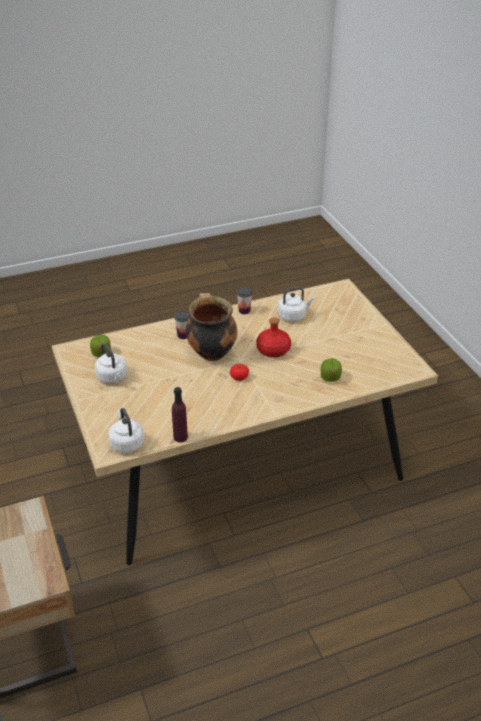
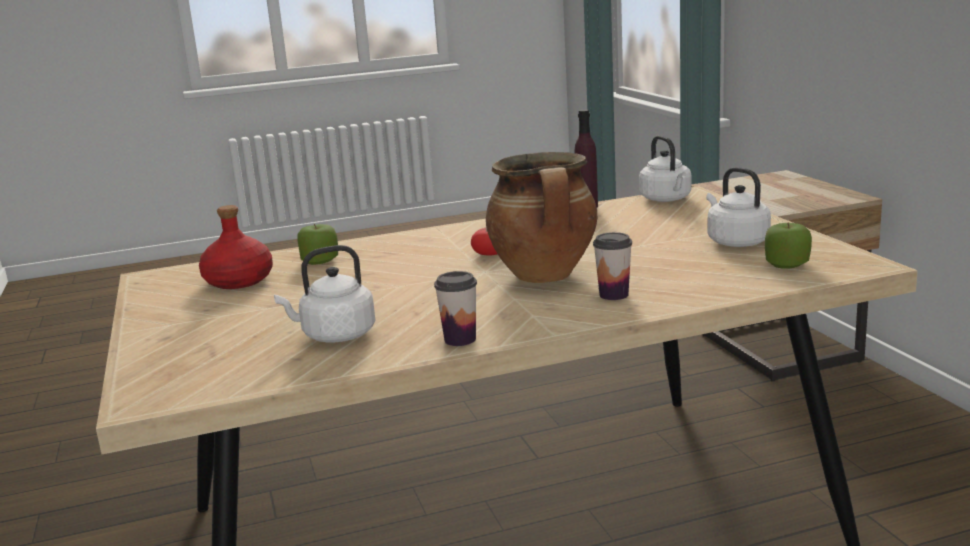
camera: 175 degrees left, 20 degrees down
(273, 350) = (410, 285): red bottle -> red bottle (238, 281)

